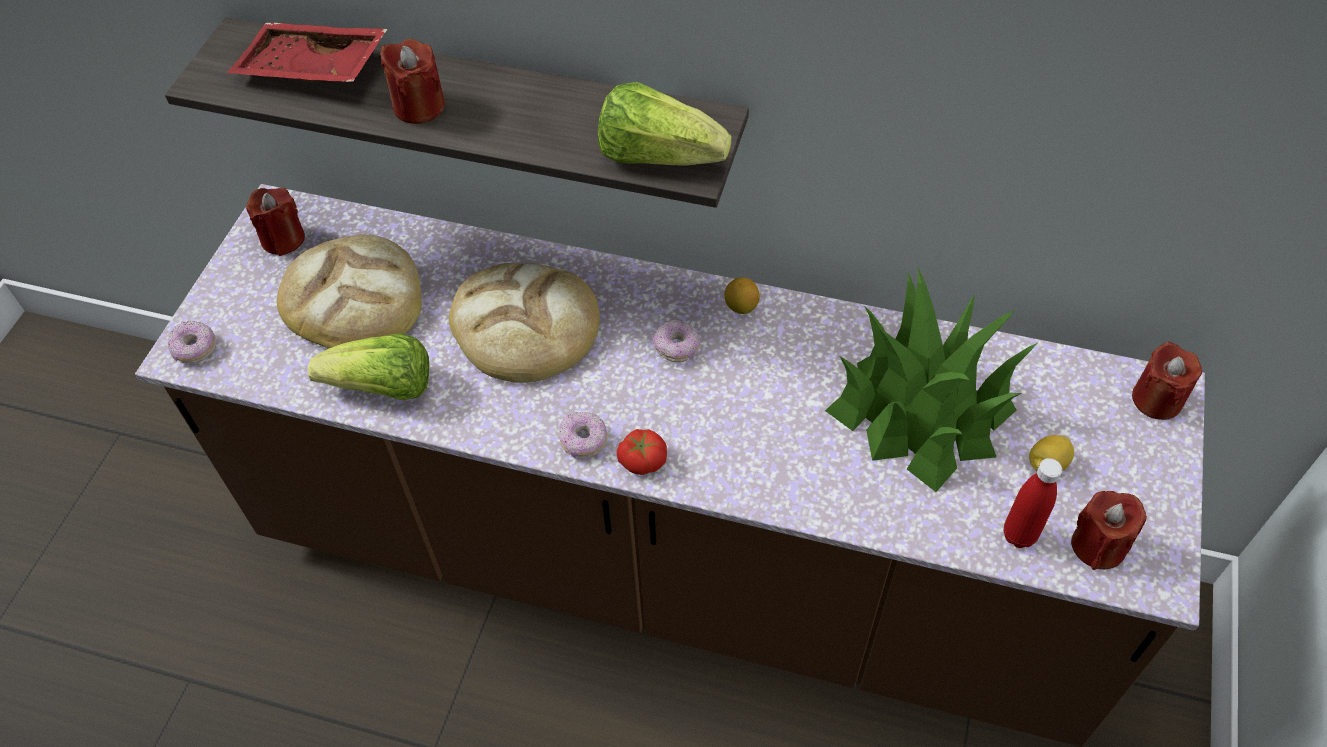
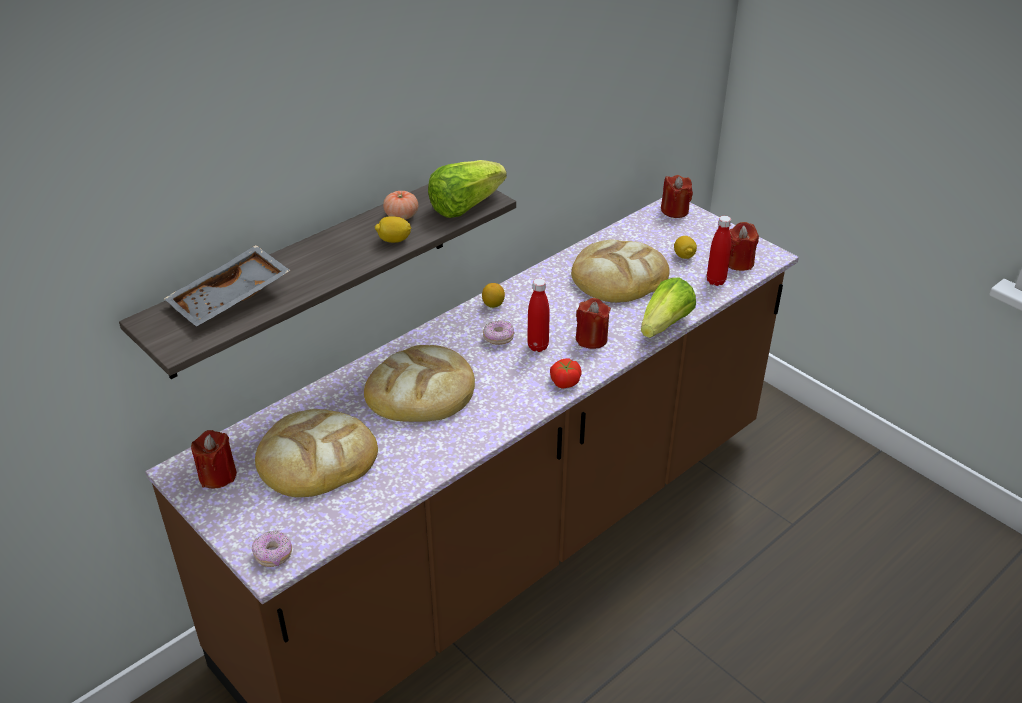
camera: 60 degrees left, 15 degrees down
(312, 70) = (231, 299): red tray -> grey tray
(383, 388) = (407, 469): lettuce -> lettuce (665, 325)
(419, 106) = (322, 269): red candle -> red candle (591, 339)
(524, 133) = (394, 240): none -> lemon
(583, 441) = (531, 399): donut -> none
(585, 112) = (401, 216): none -> tomato
(692, 396) = (538, 346): none -> red bottle
(921, 409) = (618, 276): potted plant -> bread

